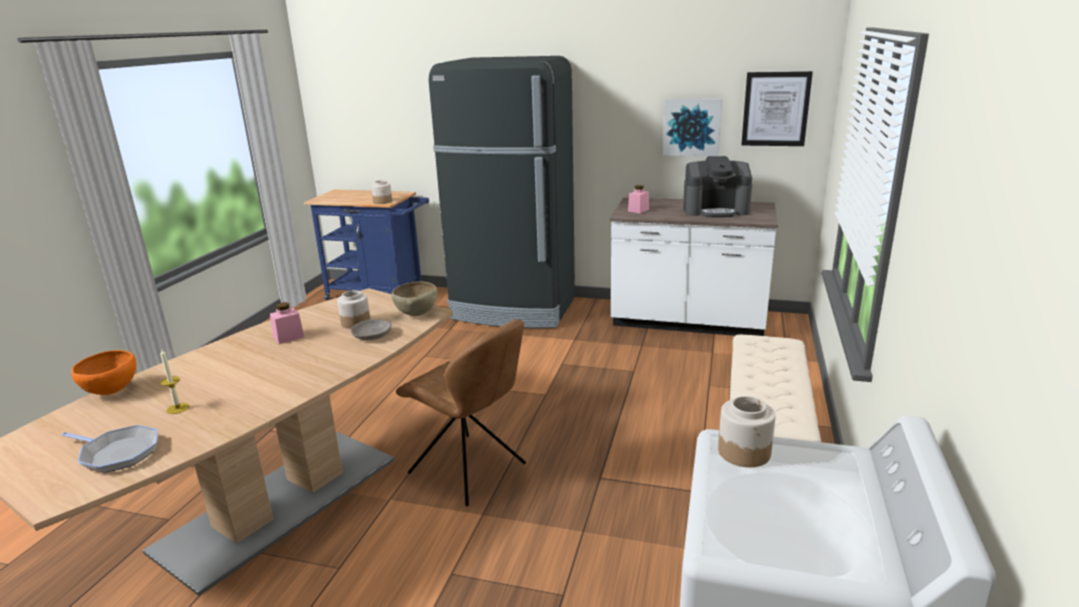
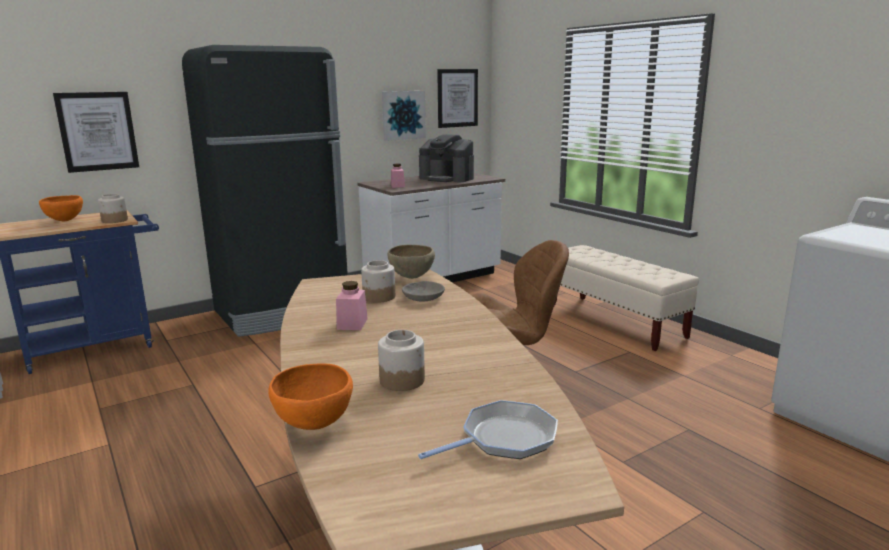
camera: 50 degrees left, 5 degrees down
(177, 408) = (437, 395): candle -> none
(364, 195) = (64, 221): none -> orange bowl
(401, 127) = (97, 131): none -> picture
(716, 210) = (447, 178): coffee machine -> coffee machine turned 75 degrees clockwise
(744, 452) = (839, 235): jar -> jar (402, 380)

